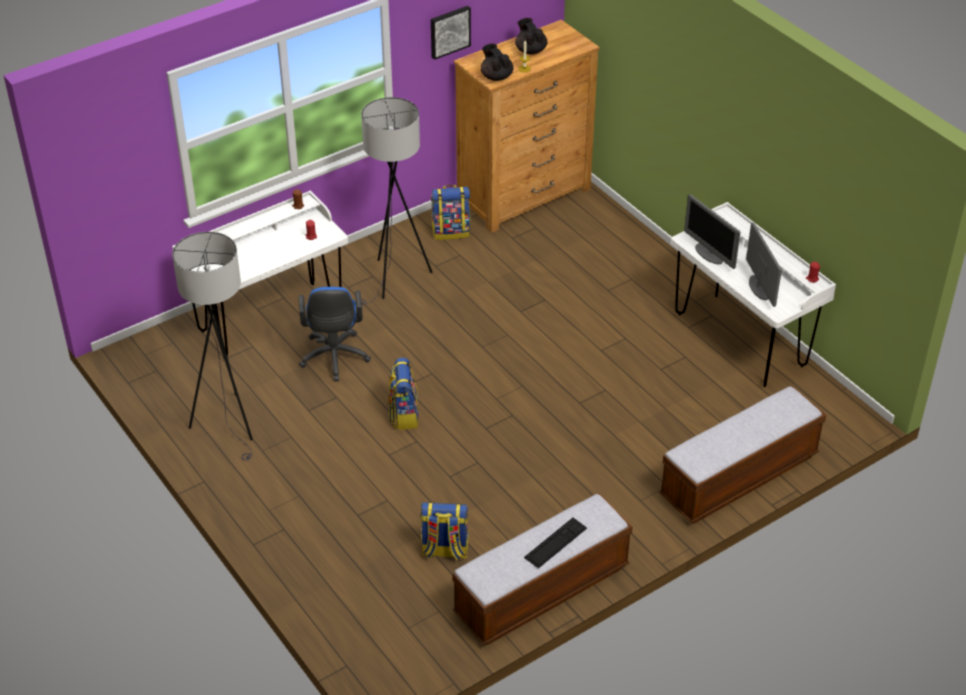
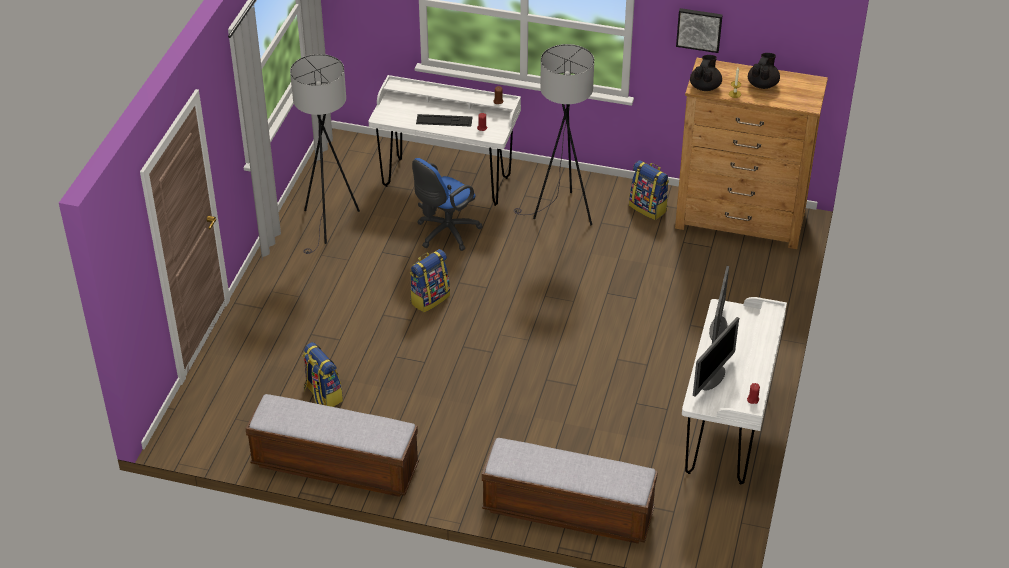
camera: 50 degrees right, 0 degrees up
(556, 543) = (340, 428): keyboard -> keyboard (444, 120)

